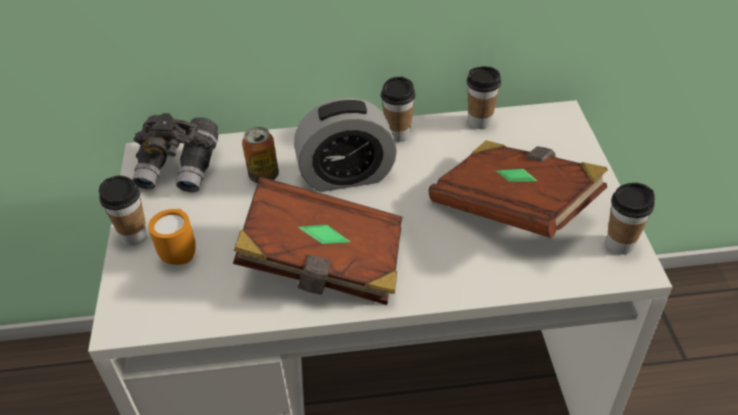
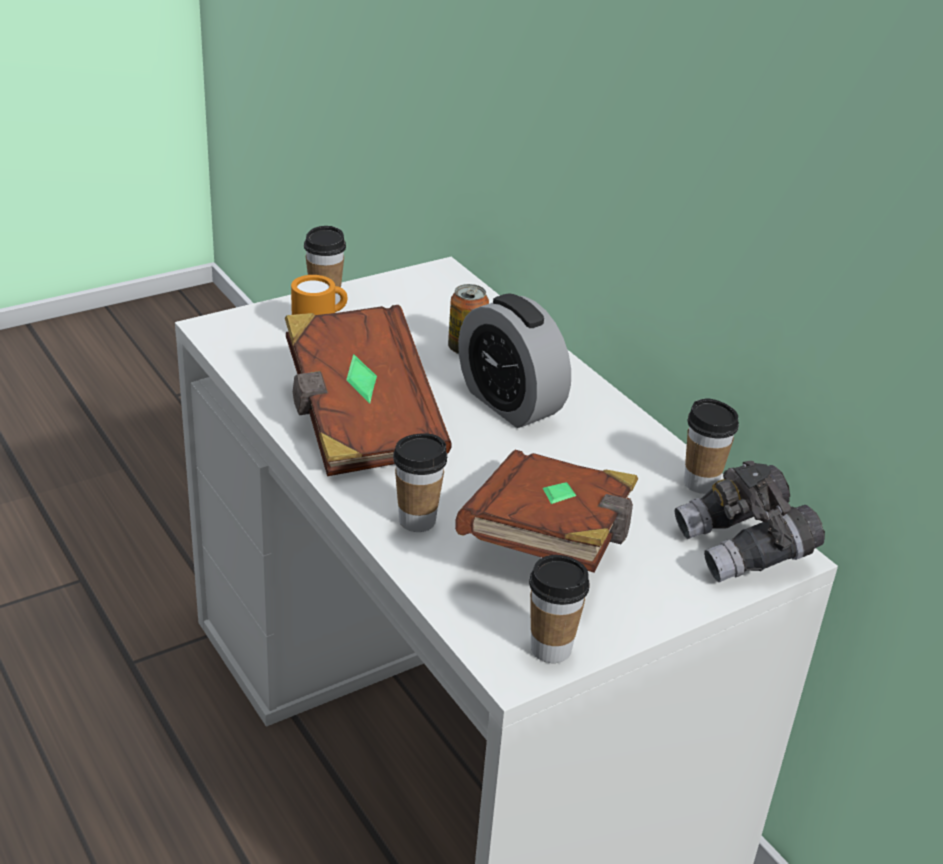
camera: 60 degrees right, 10 degrees down
(180, 168) = (437, 296): grey binoculars -> grey binoculars (744, 549)
(398, 134) = (616, 423): cup -> cup (417, 520)

